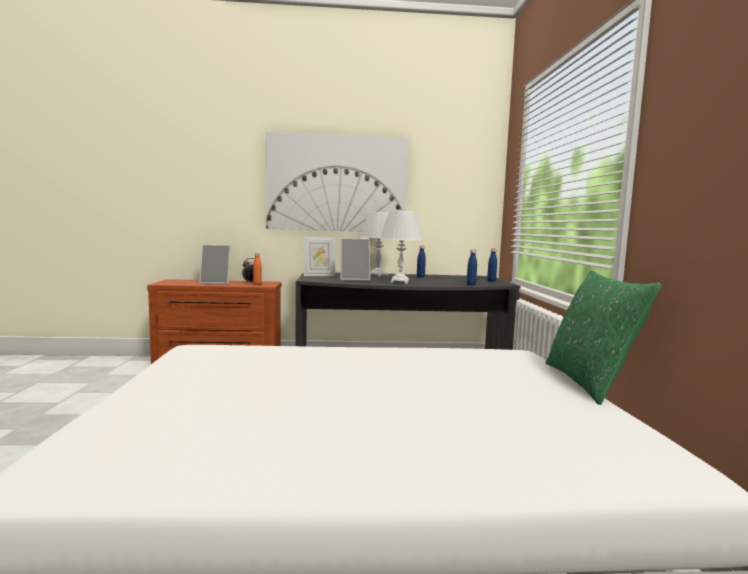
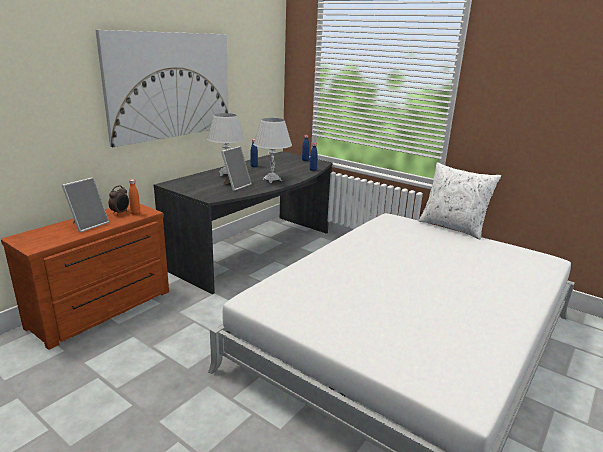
camera: 50 degrees left, 15 degrees up
(319, 275) = (192, 188): picture frame -> none
(589, 383) = (452, 227): green pillow -> white pillow

